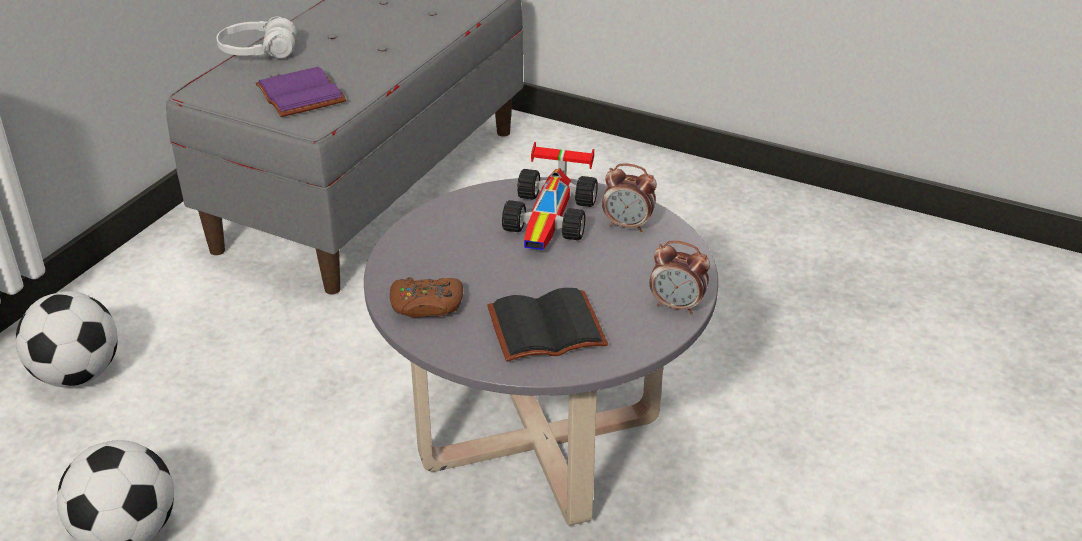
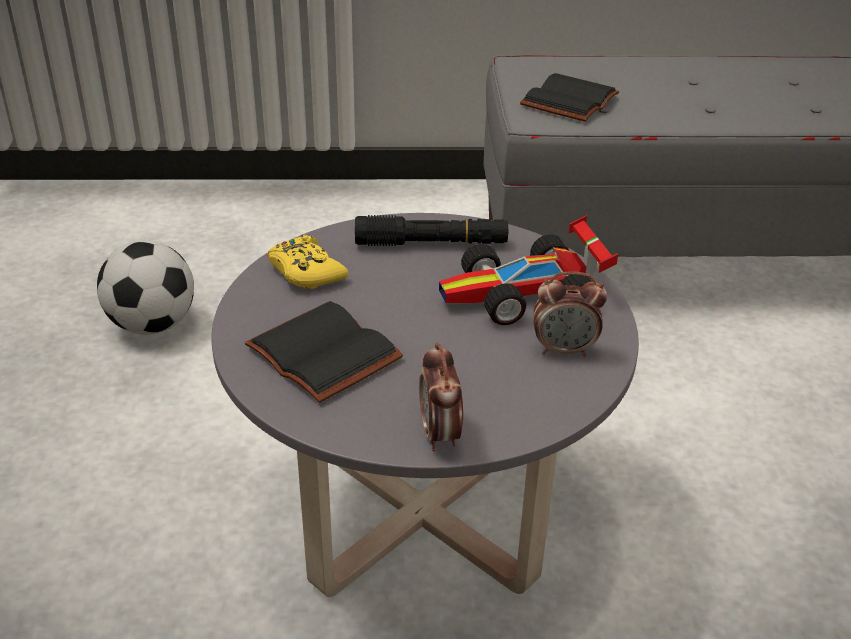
camera: 60 degrees right, 0 degrees up
(78, 374) = (299, 228): football -> none
(258, 52) = (610, 62): white headphones -> none
(303, 95) = (571, 102): purple book -> black book
(426, 305) = (306, 272): brown game controller -> yellow game controller
(446, 233) = (431, 243): none -> black flashlight
(628, 225) = (564, 350): alarm clock -> alarm clock turned 75 degrees counterclockwise

